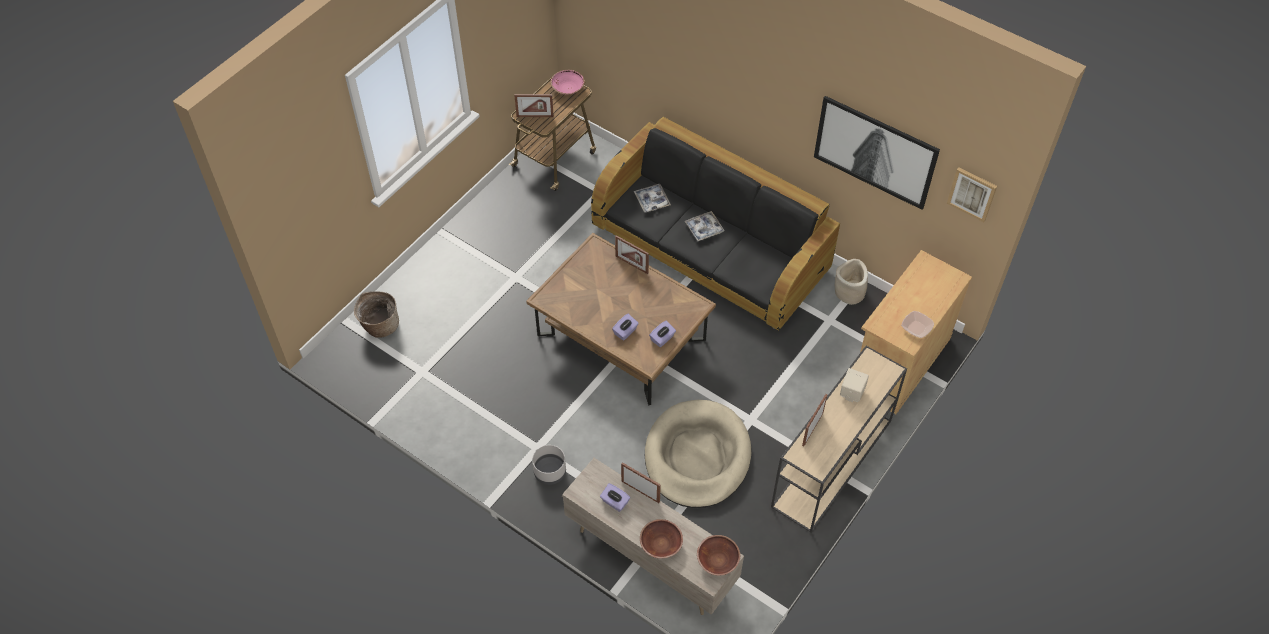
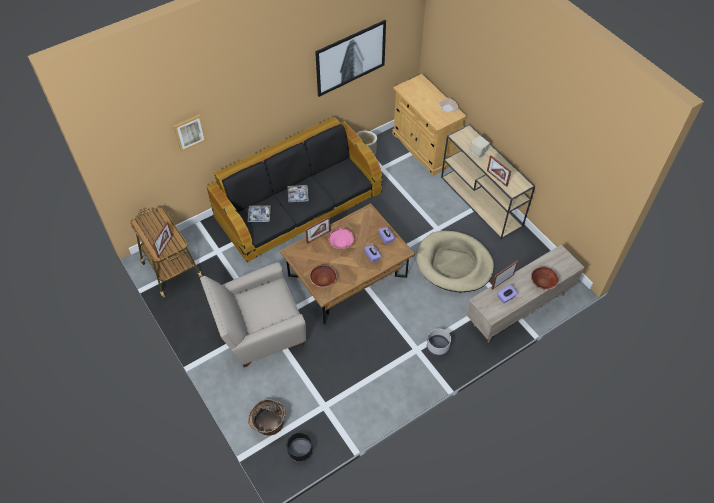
camera: 70 degrees left, 0 degrees up
(356, 367) = (300, 451): none -> black planter
(500, 273) = (259, 332): none -> beige armchair
(567, 89) = (150, 220): pink bowl -> pink bowl (341, 243)
(717, 560) = (561, 257): brown bowl -> brown bowl (323, 280)
(972, 193) = (406, 28): picture -> picture (189, 132)

